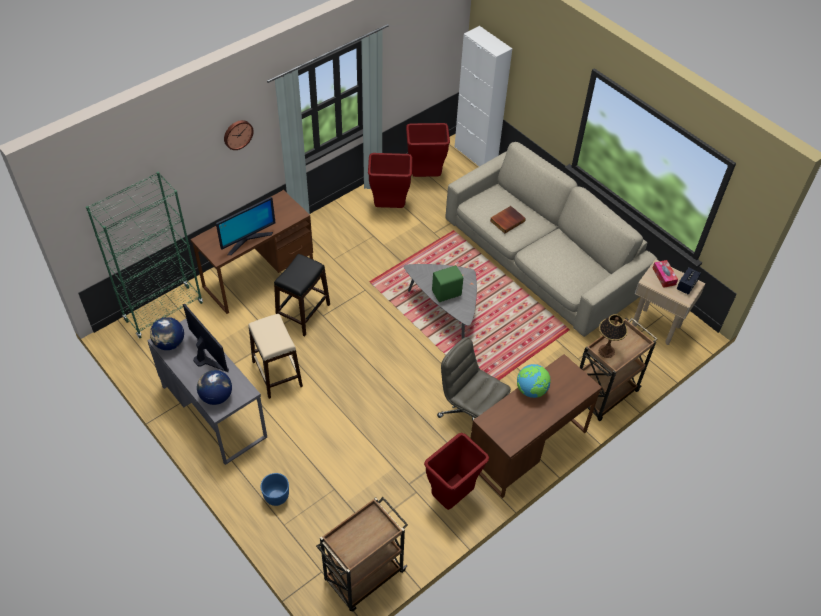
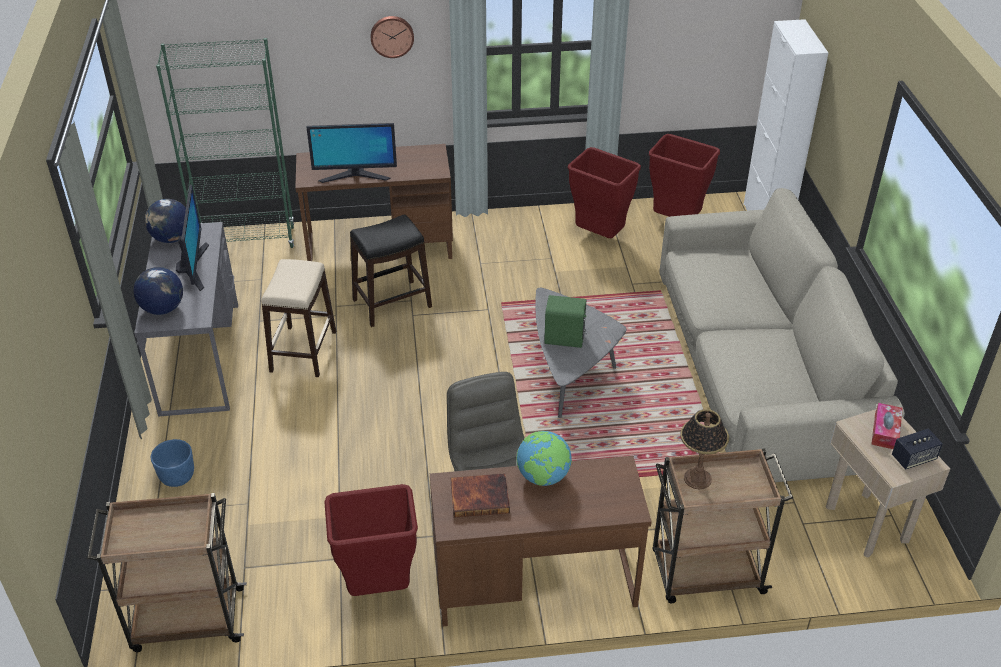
camera: 35 degrees right, 10 degrees down
(507, 220) = (719, 288): book -> book (480, 497)

